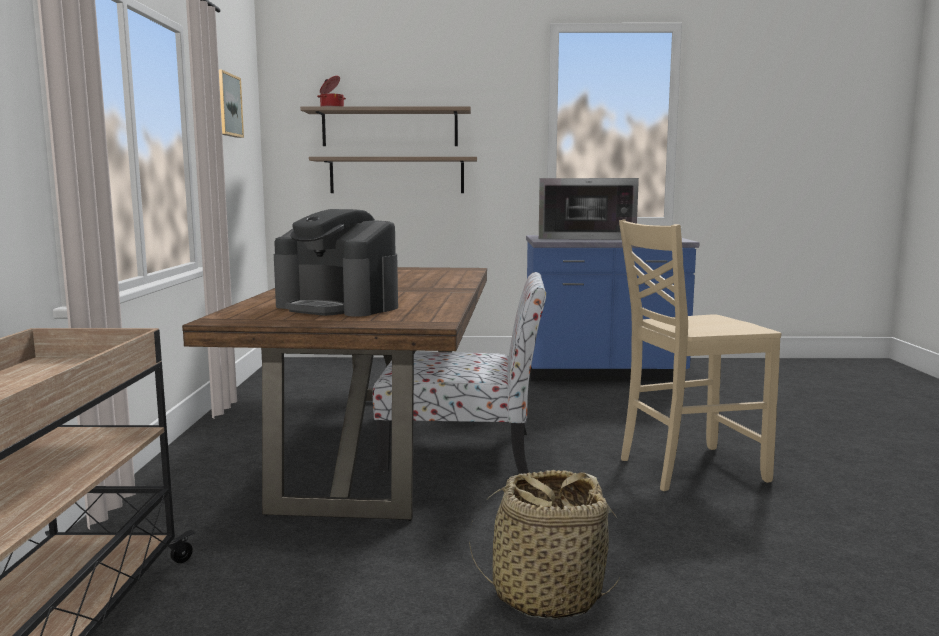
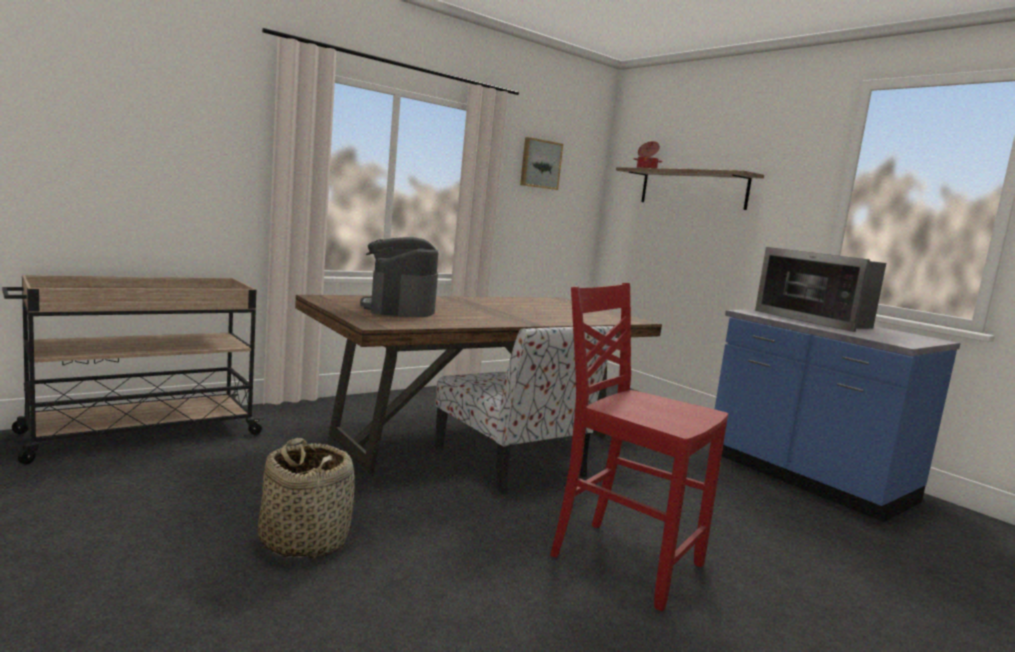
camera: 50 degrees right, 0 degrees up
(397, 175) = (691, 233): shelf -> none
(688, 469) = (623, 560): beige chair -> red chair

